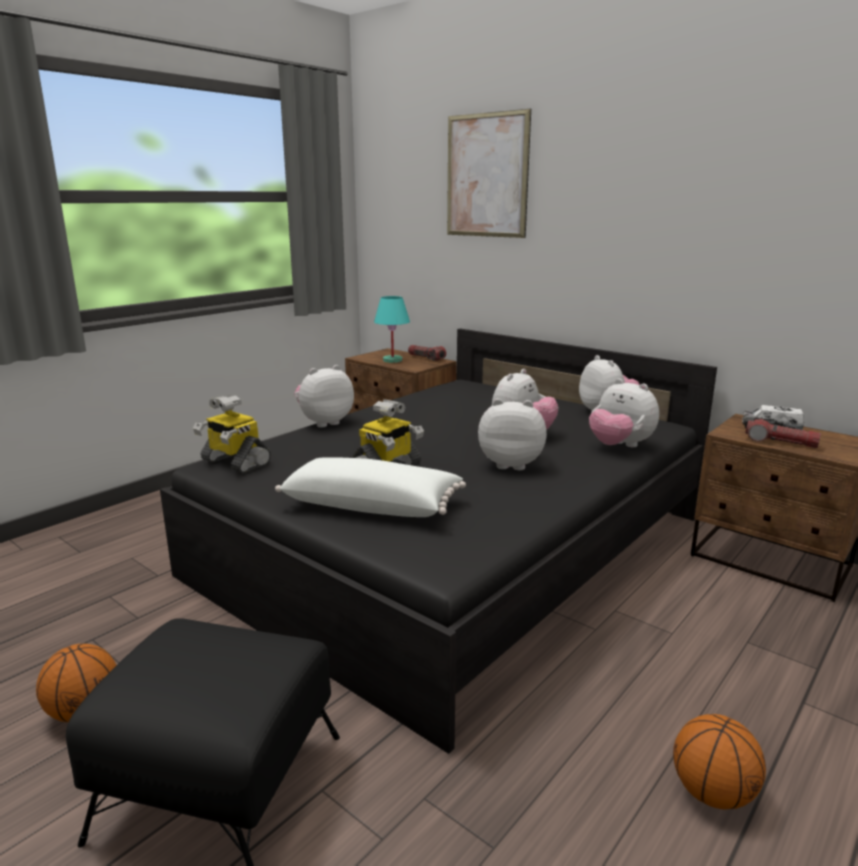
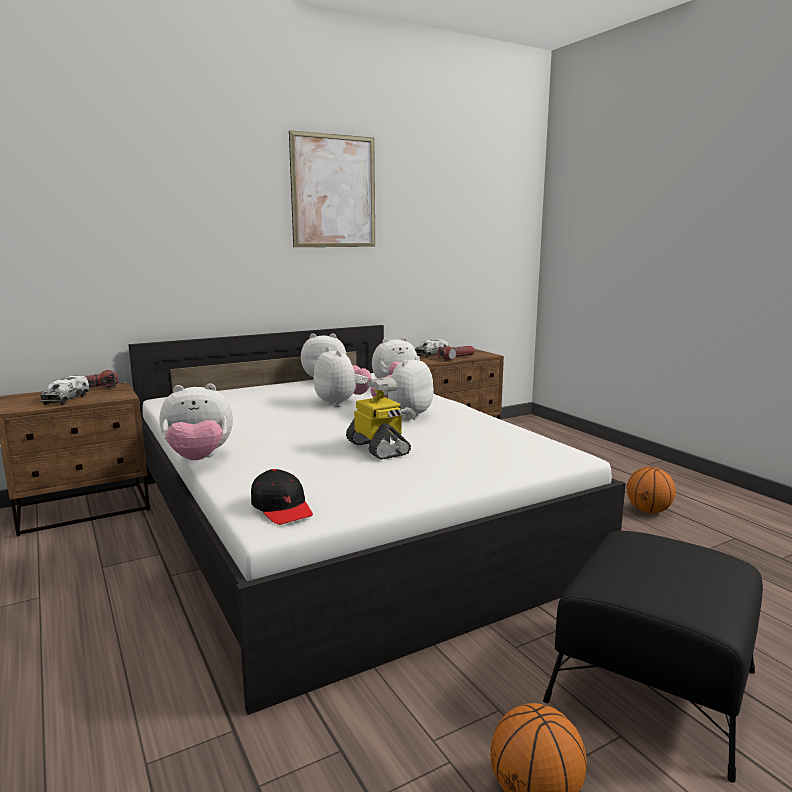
camera: 70 degrees left, 5 degrees down
(234, 462) = (282, 508): toy robot -> black cap
(324, 422) = (199, 459): plush toy -> plush toy turned 90 degrees counterclockwise
(372, 505) = (454, 462): white pillow -> none
(393, 360) = (66, 399): turquoise table lamp -> toy truck
(454, 545) = (341, 523): black bed -> white bed
(486, 176) = (142, 174): picture -> picture (334, 191)

